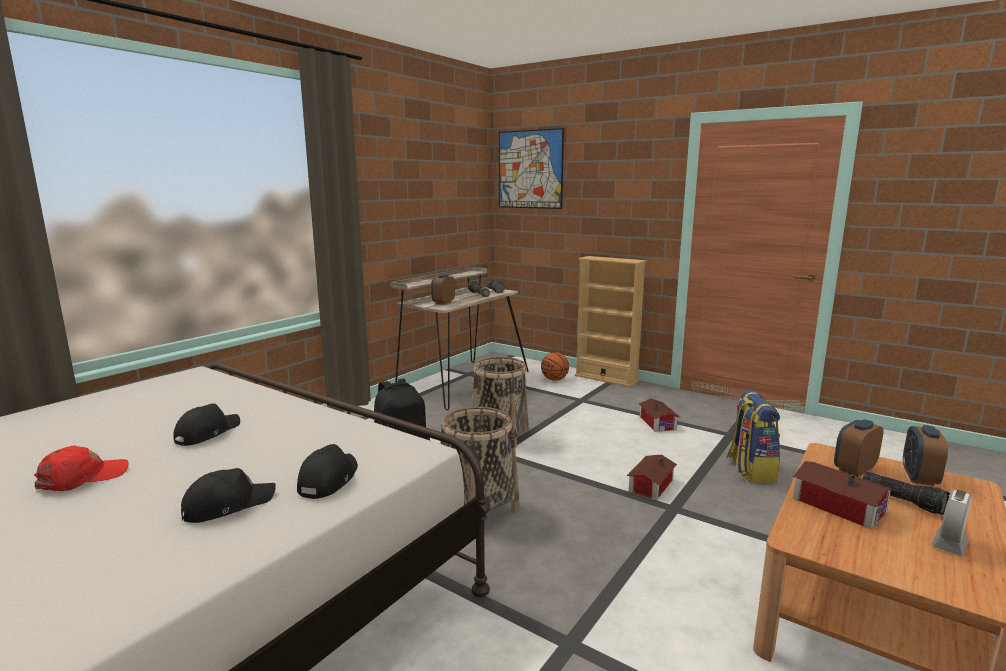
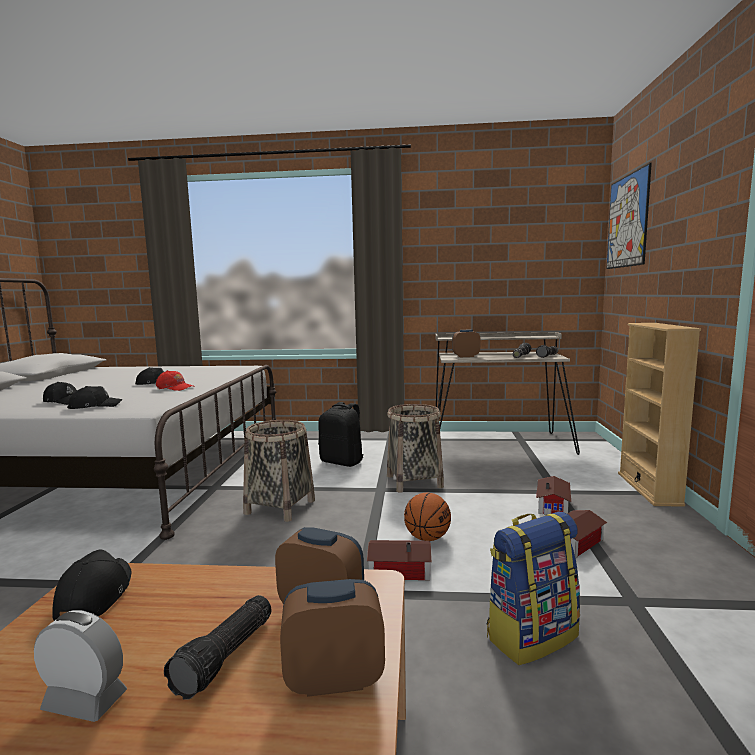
camera: 60 degrees right, 5 degrees down
(83, 477) = (96, 384): red cap -> red cap (175, 388)
(554, 379) = (584, 469): basketball -> basketball (427, 538)
(827, 540) = (95, 596): none -> black cap
(837, 504) = (193, 598): toy house -> toy house (554, 505)

